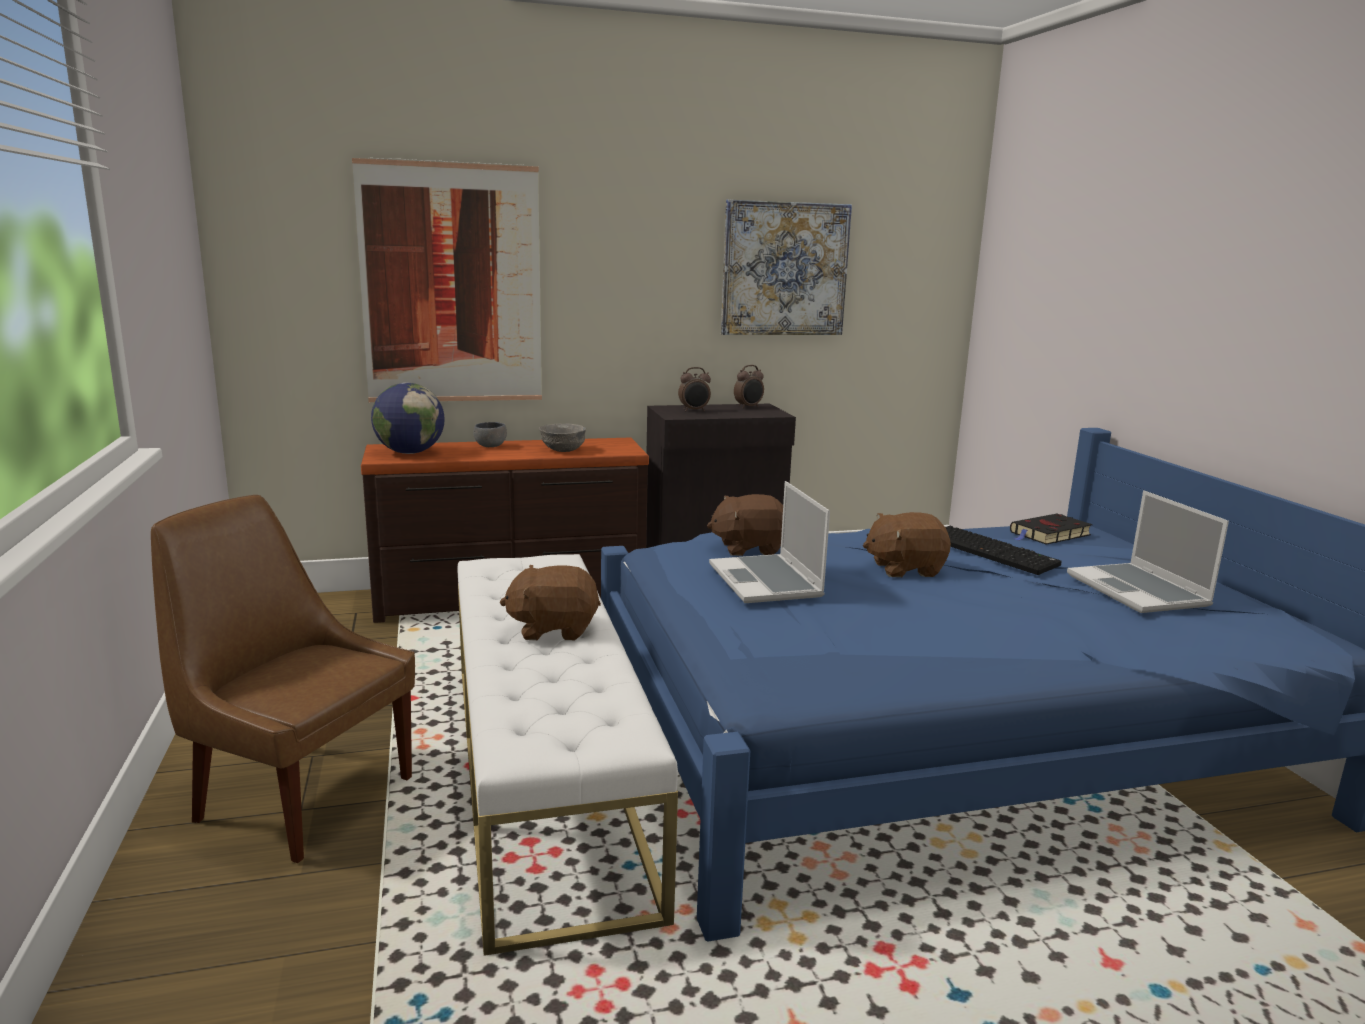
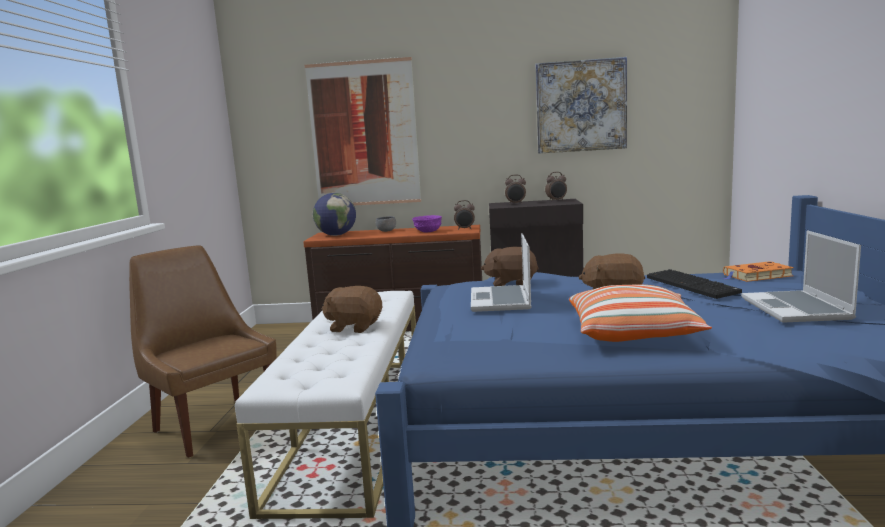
camera: 20 degrees right, 5 degrees down
(563, 449) = (428, 231): grey bowl -> purple bowl
(619, 447) = (465, 229): none -> alarm clock
(984, 635) = (633, 333): none -> pillow
(1048, 534) = (756, 276): black book -> orange book

